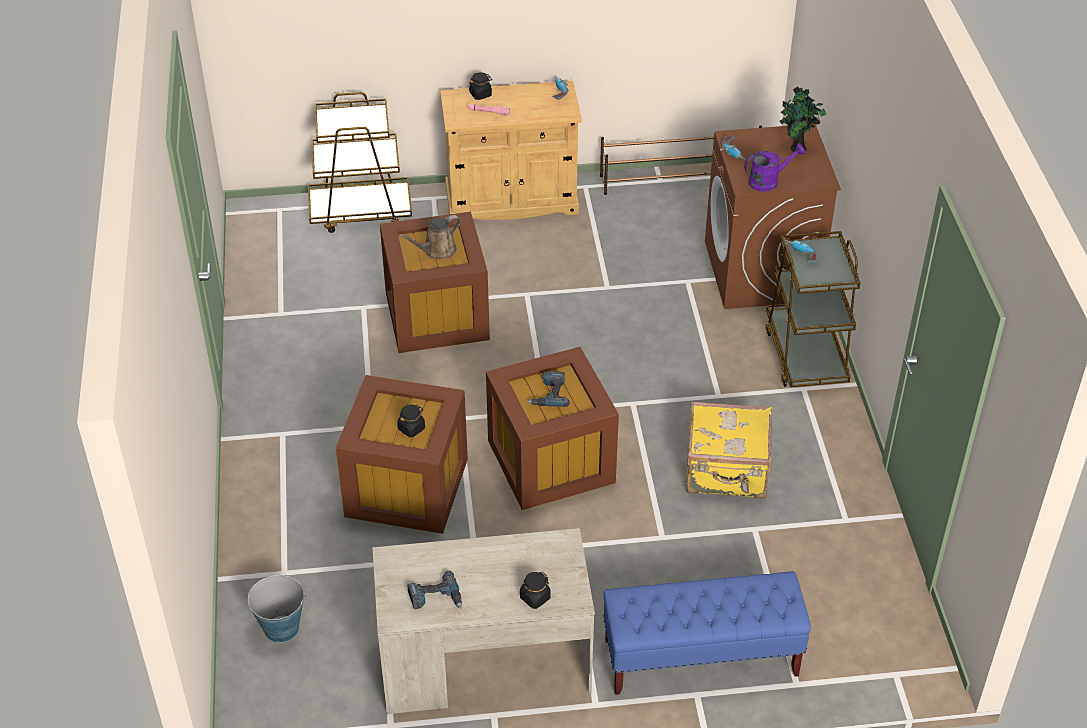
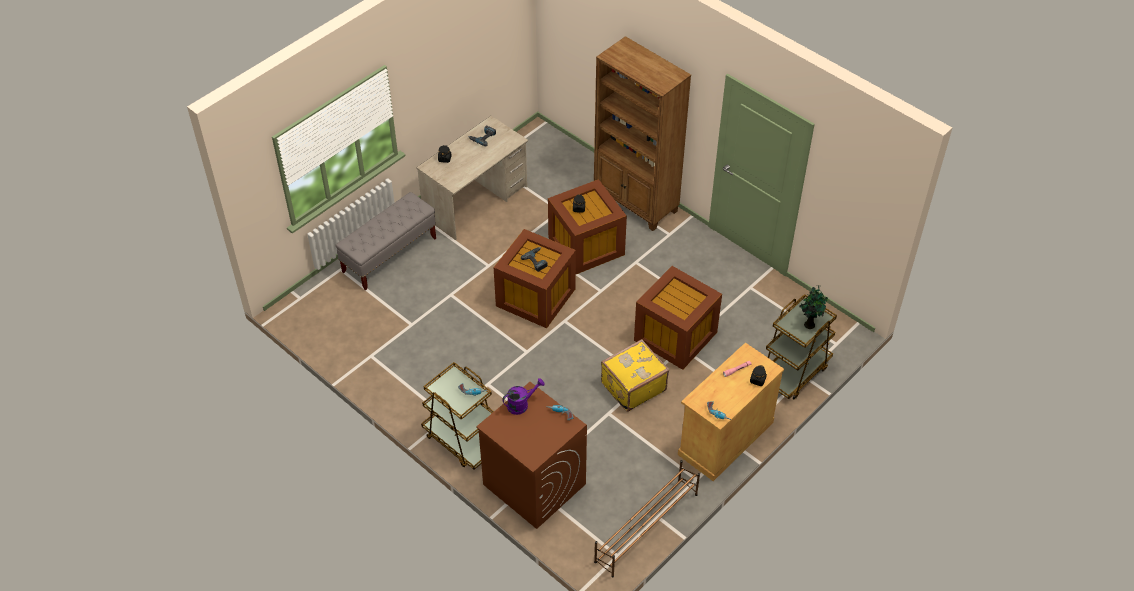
camera: 140 degrees right, 5 degrees up
(265, 505) = (636, 203): none -> brown bookcase
(281, 628) = (569, 166): bucket -> none
(437, 251) = (676, 300): brown watering can -> none
(700, 658) = (389, 255): blue bench -> grey bench
(727, 472) = (448, 344): yellow suitcase -> yellow suitcase (632, 386)
(768, 181) = (521, 404): purple watering can -> purple watering can turned 150 degrees counterclockwise
(797, 149) = (525, 441): potted plant -> potted plant (809, 324)

